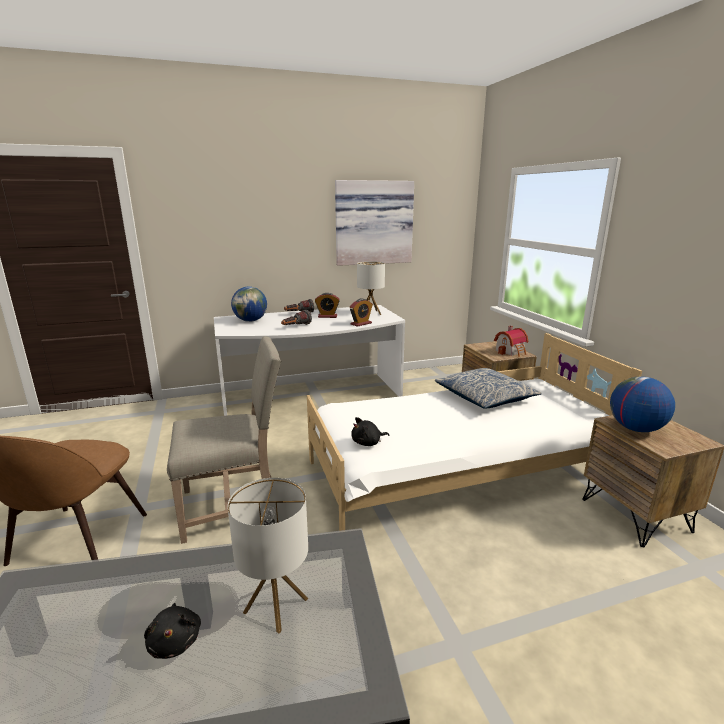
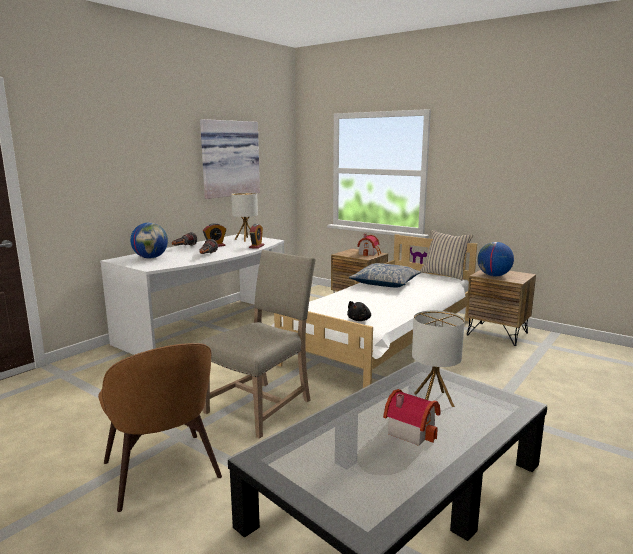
camera: 35 degrees left, 5 degrees down
(175, 641) = (411, 430): black plush toy -> toy house
(592, 403) = (444, 274): none -> beige pillow

